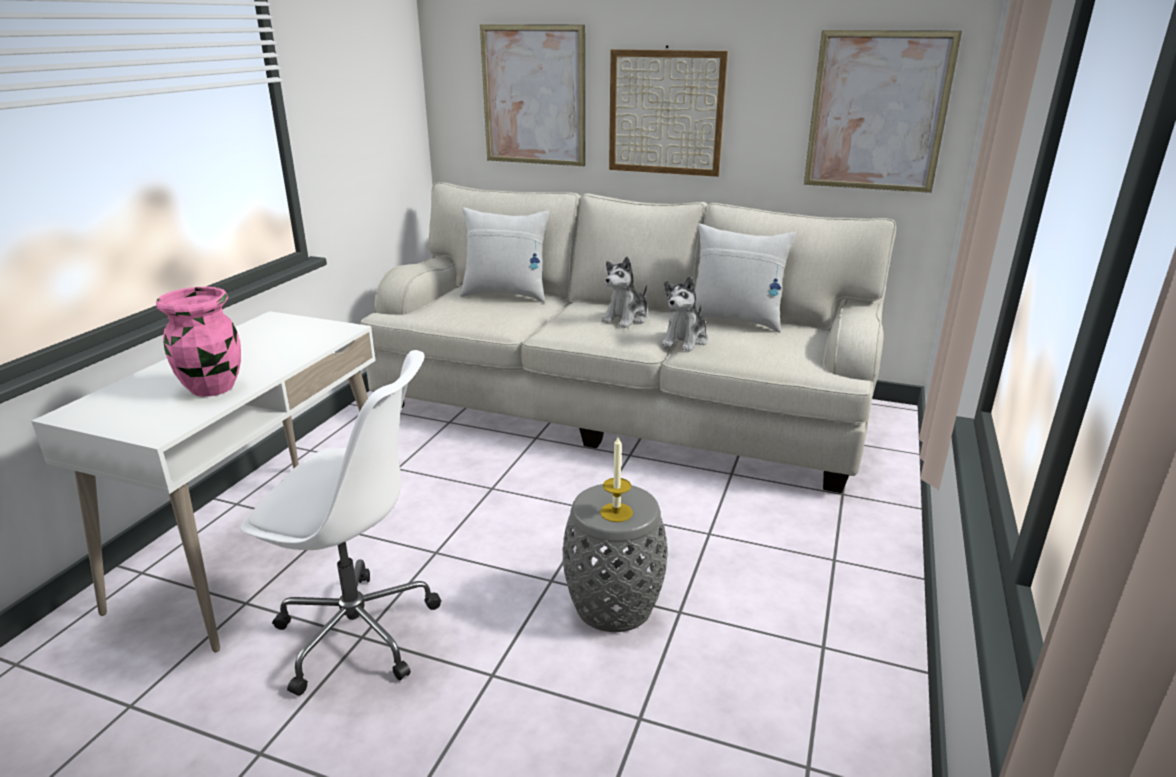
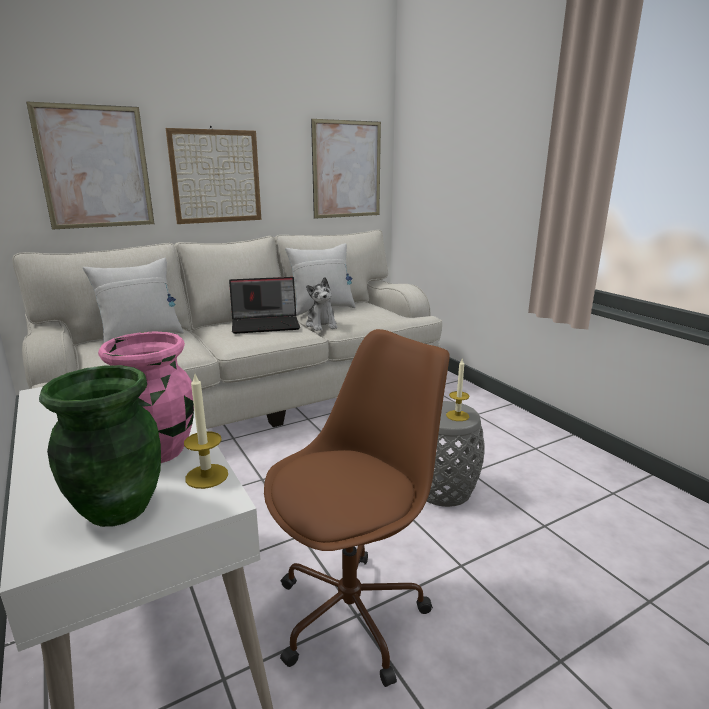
camera: 50 degrees left, 5 degrees down
(129, 409) = (117, 508): none -> green vase
(189, 416) = (207, 476): none -> candle
(361, 634) = (353, 614): white office chair -> brown office chair
(626, 318) = (266, 324): plush toy -> laptop

